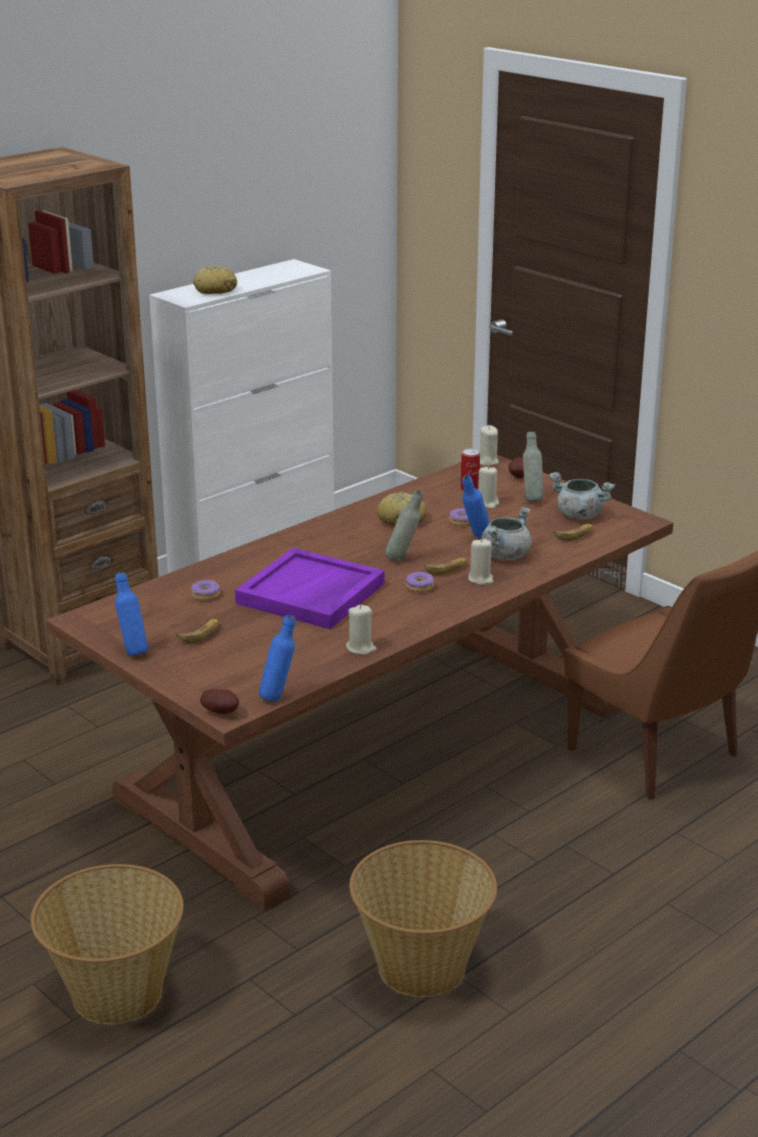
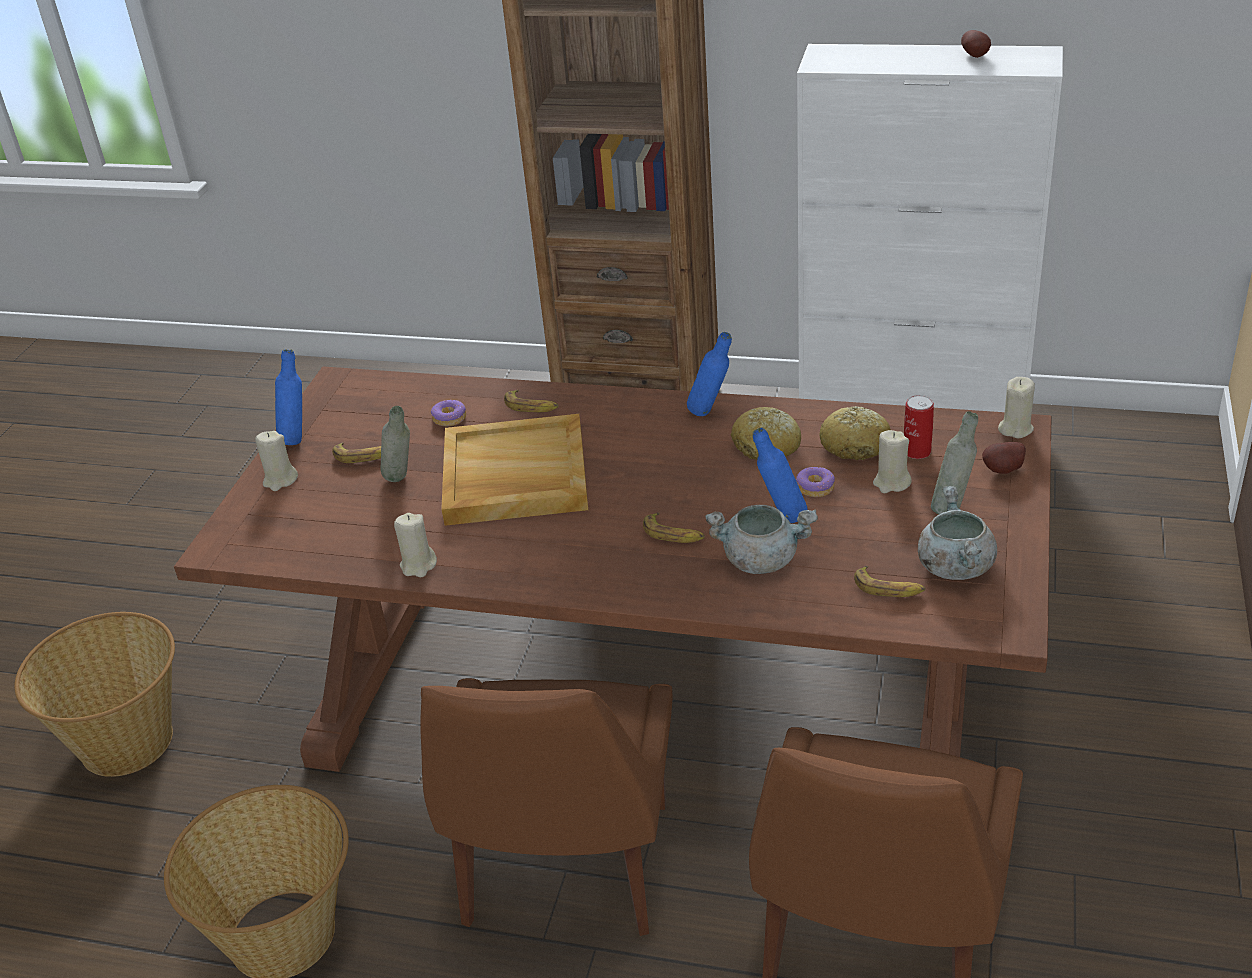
camera: 60 degrees right, 10 degrees up
(215, 290) = (876, 61): bread -> bread (855, 445)
(222, 712) = (212, 545): potato -> potato (975, 56)
(239, 567) = (531, 406): none -> banana
(278, 696) = (270, 563): blue bottle -> blue bottle (711, 413)
(311, 594) = (514, 476): purple tray -> beige tray
(403, 559) = (666, 494): grey bottle -> grey bottle (402, 482)
(420, 587) = (606, 537): donut -> none
(480, 579) = (674, 570): beige candle -> beige candle (280, 480)
(492, 834) = (565, 871): none -> brown chair

